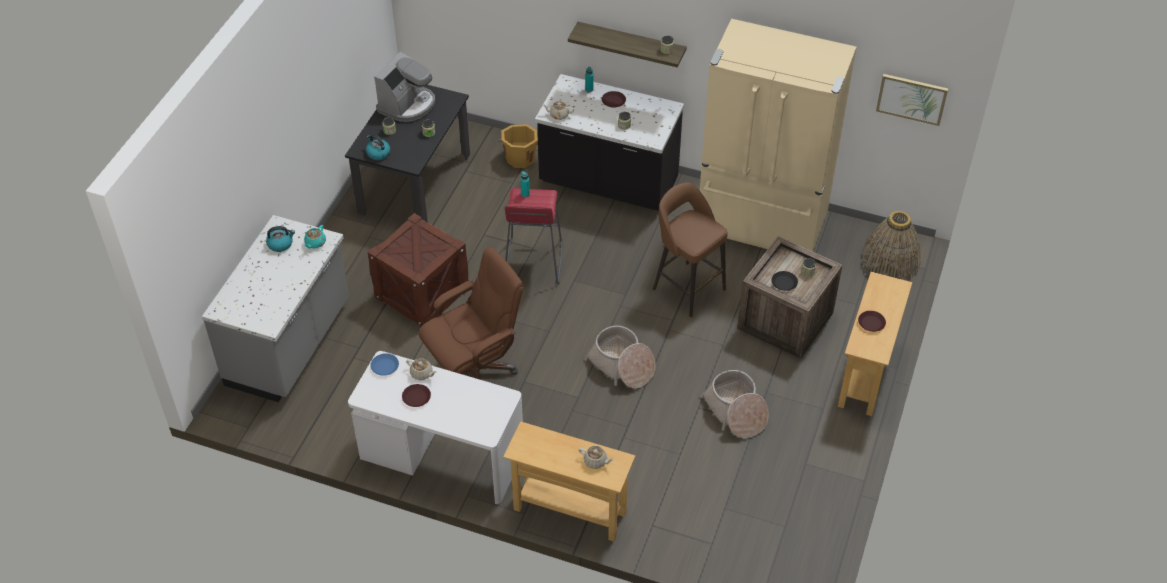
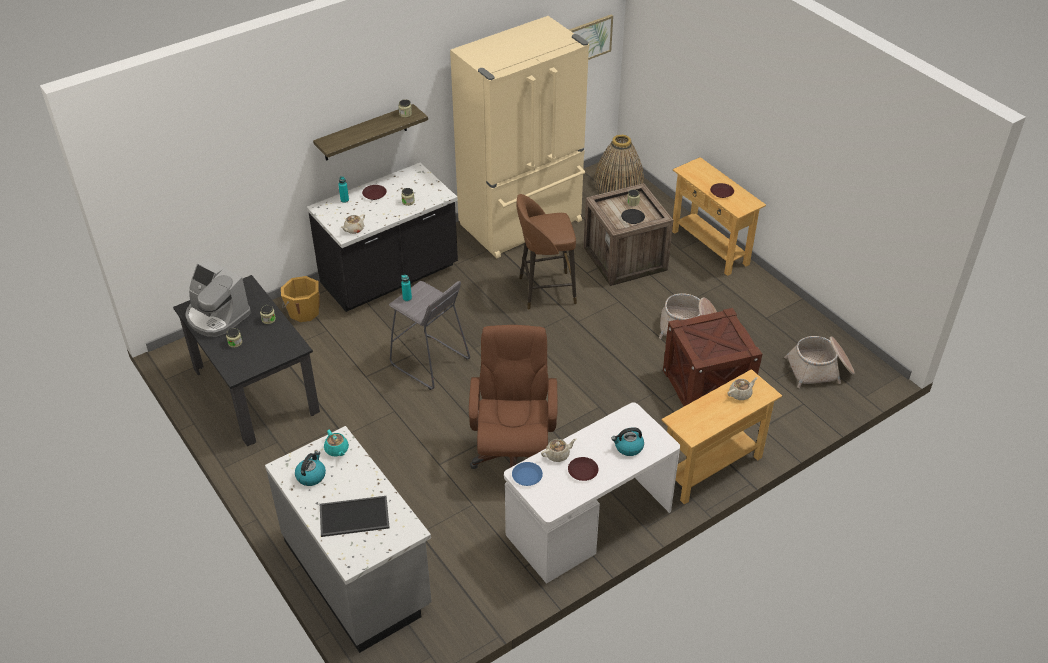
camera: 55 degrees left, 5 degrees down
(259, 288) = (353, 517): none -> tray
(378, 153) = (254, 363): kettle -> kettle (628, 447)
(407, 105) = (216, 316): coffee machine -> coffee machine turned 150 degrees clockwise
(422, 293) = (391, 448): crate -> crate (707, 386)
(533, 263) = (430, 362): red stool -> grey stool
(622, 366) = (589, 365): basket -> basket (820, 370)

